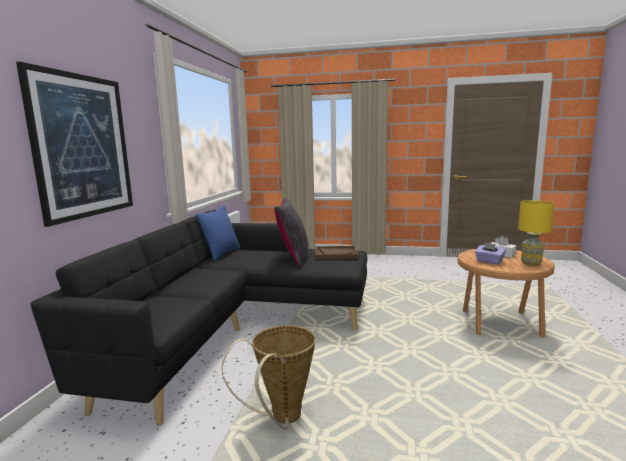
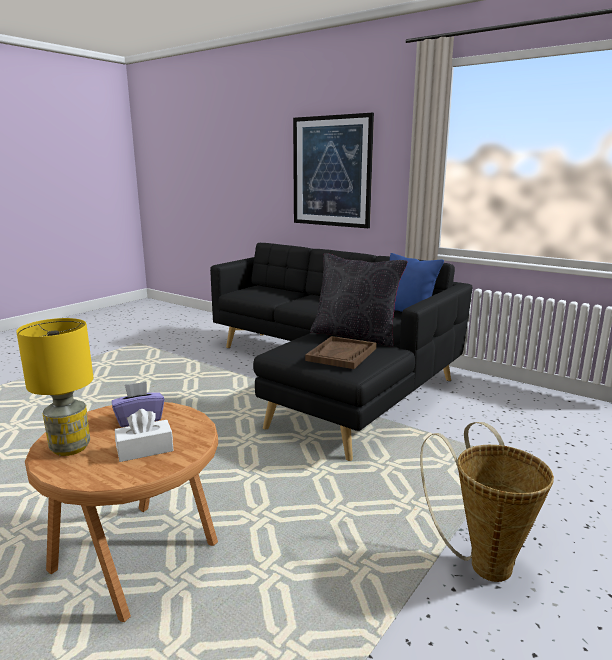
camera: 115 degrees right, 5 degrees up
(281, 419) = (181, 373): basket -> basket (483, 561)

